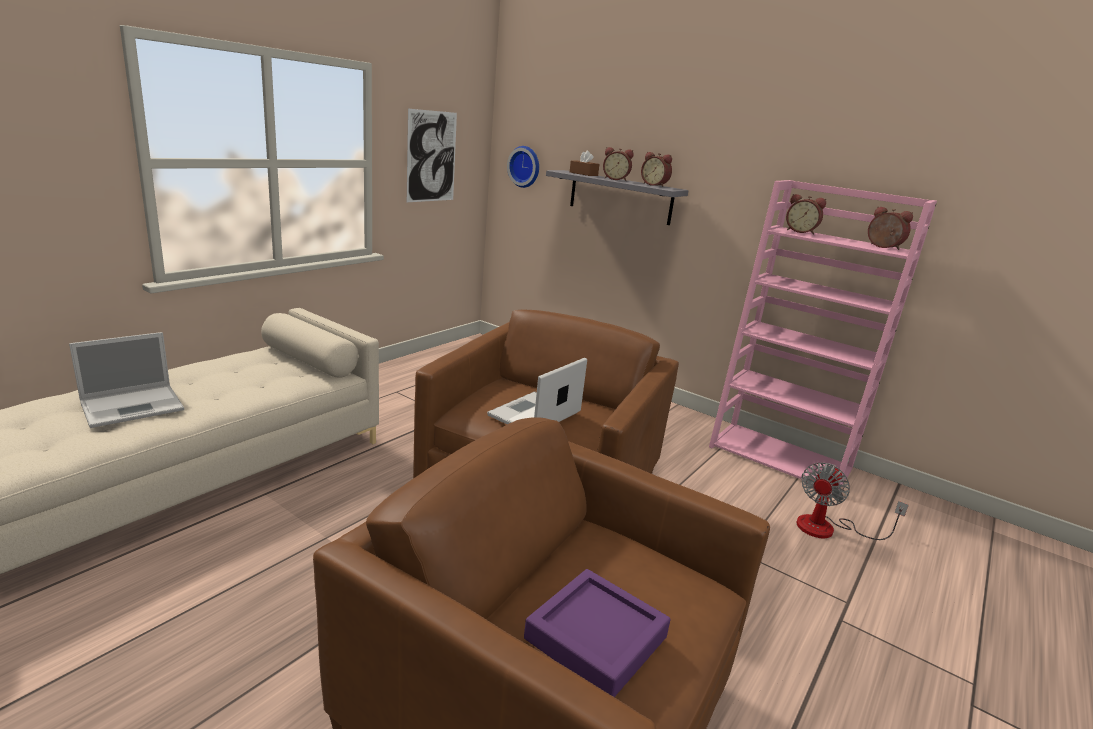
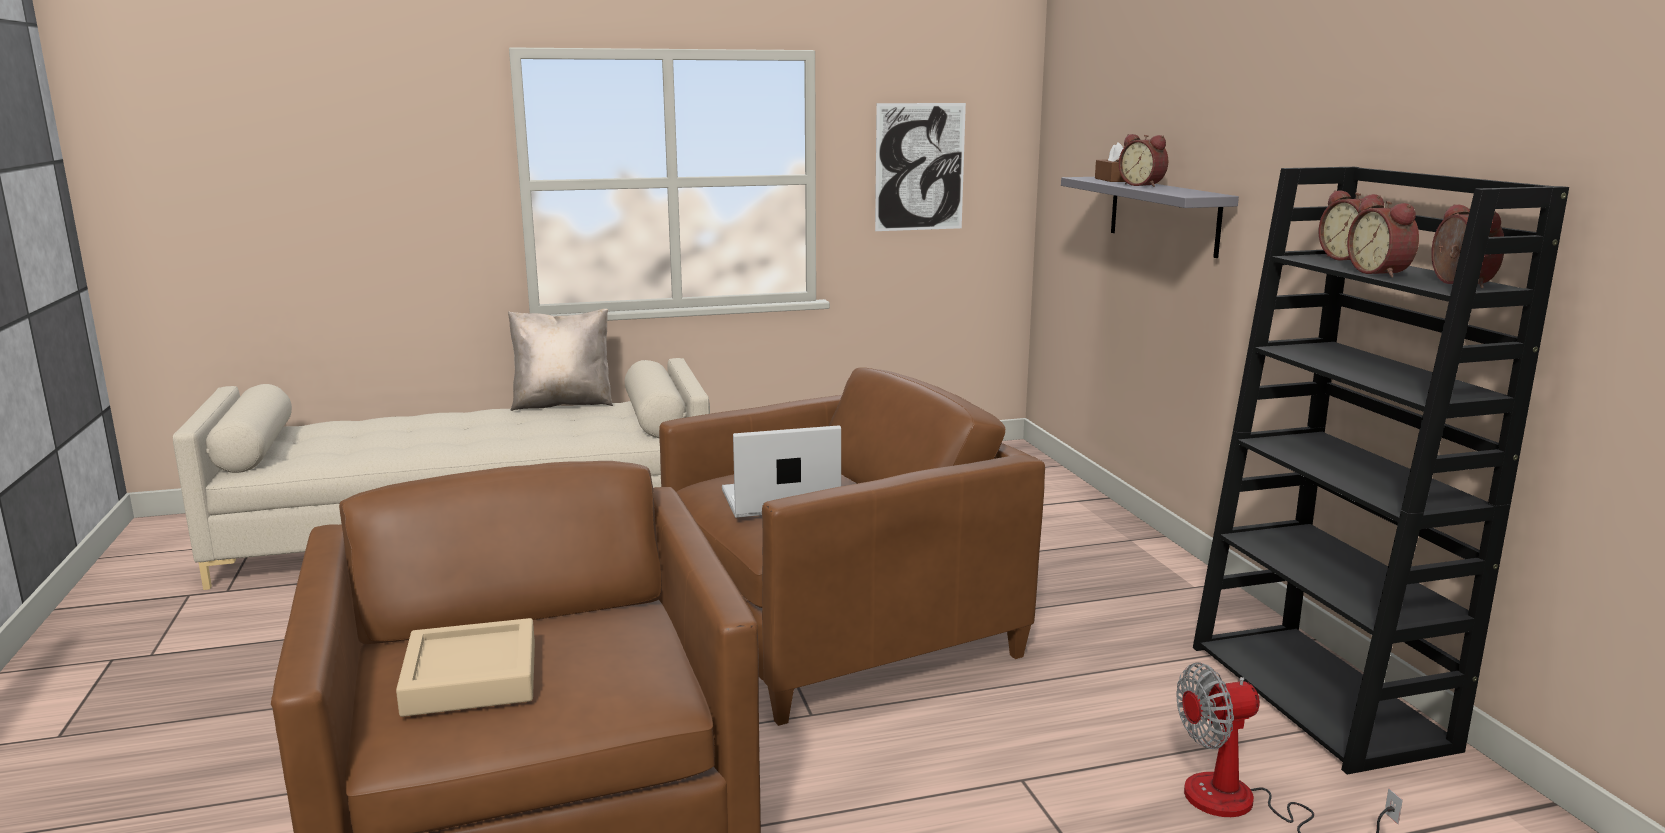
camera: 40 degrees right, 5 degrees down
(134, 406) = (442, 432): laptop -> none
(210, 358) = (563, 404): none -> beige pillow
(525, 166) = (1068, 175): wall clock -> none
(596, 638) = (471, 678): purple tray -> beige tray
(655, 185) = (1190, 191): alarm clock -> alarm clock (1381, 273)
(781, 458) = (1321, 696): pink bookcase -> black bookcase

